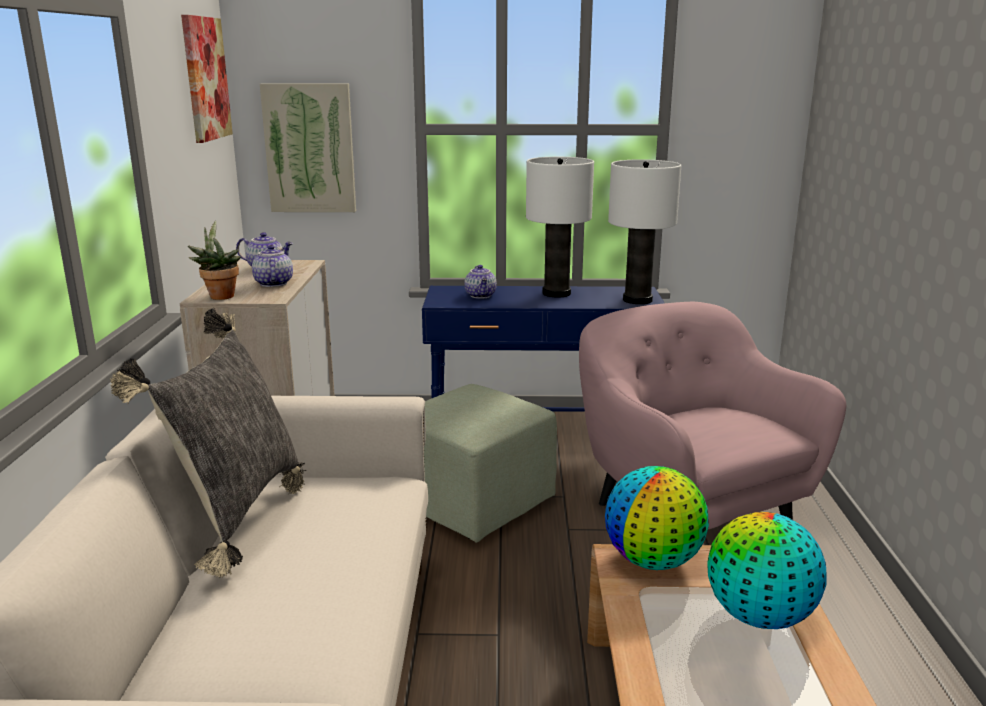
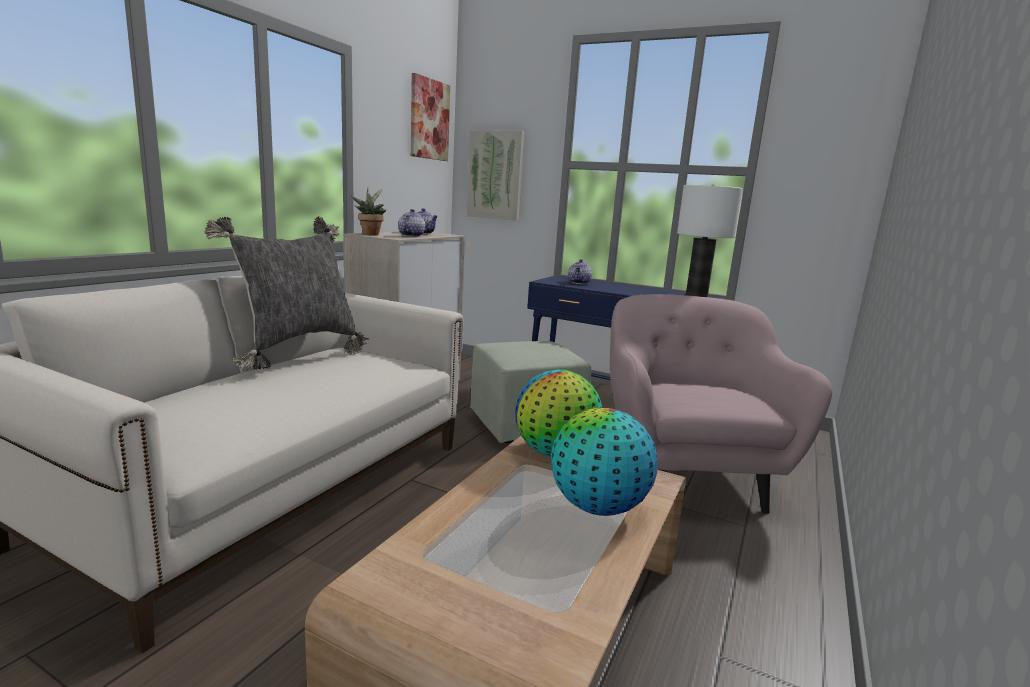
camera: 25 degrees right, 5 degrees down
(557, 293) = (637, 289): white table lamp -> none

